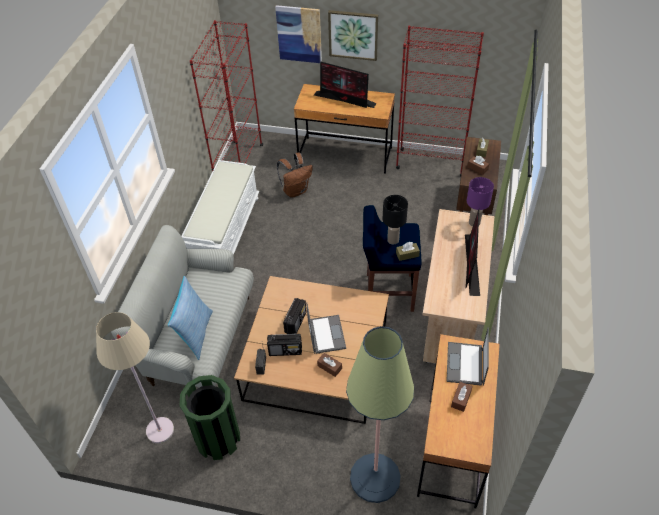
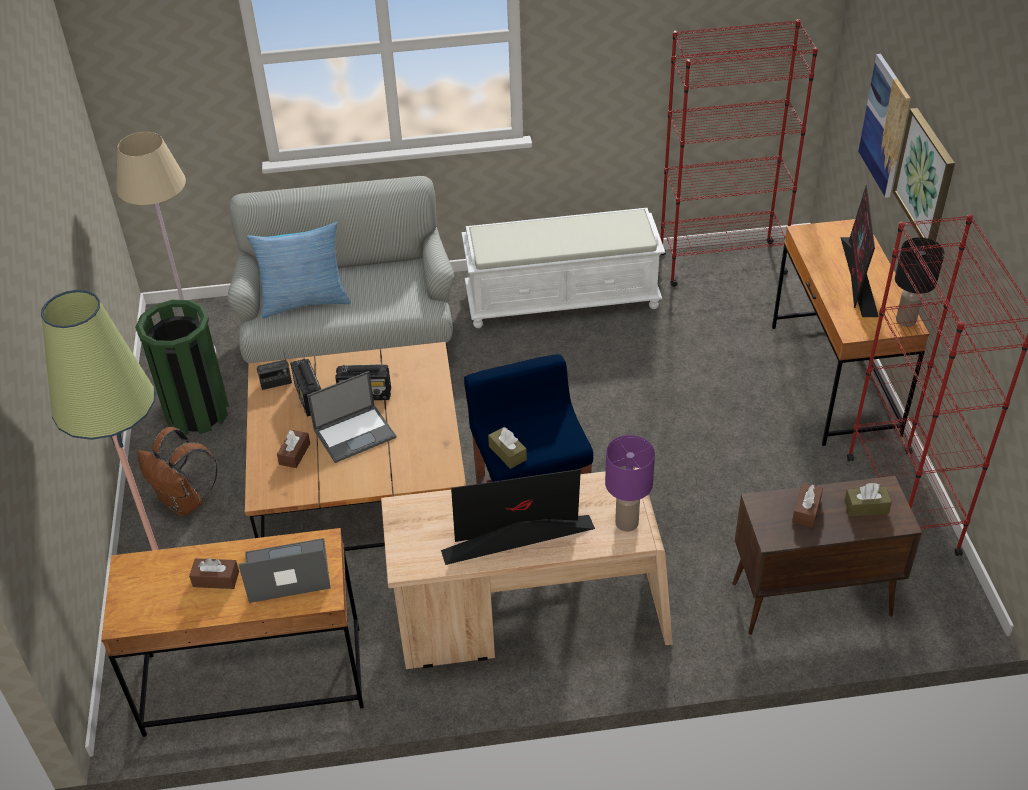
camera: 70 degrees right, 5 degrees down
(296, 191) = (701, 345): brown backpack -> brown backpack (185, 502)
(392, 240) = (532, 427): black table lamp -> black table lamp (905, 320)

